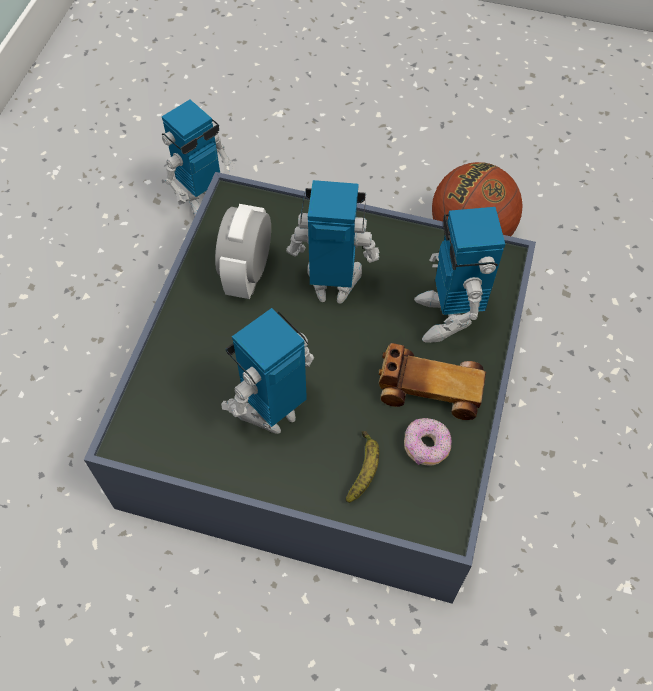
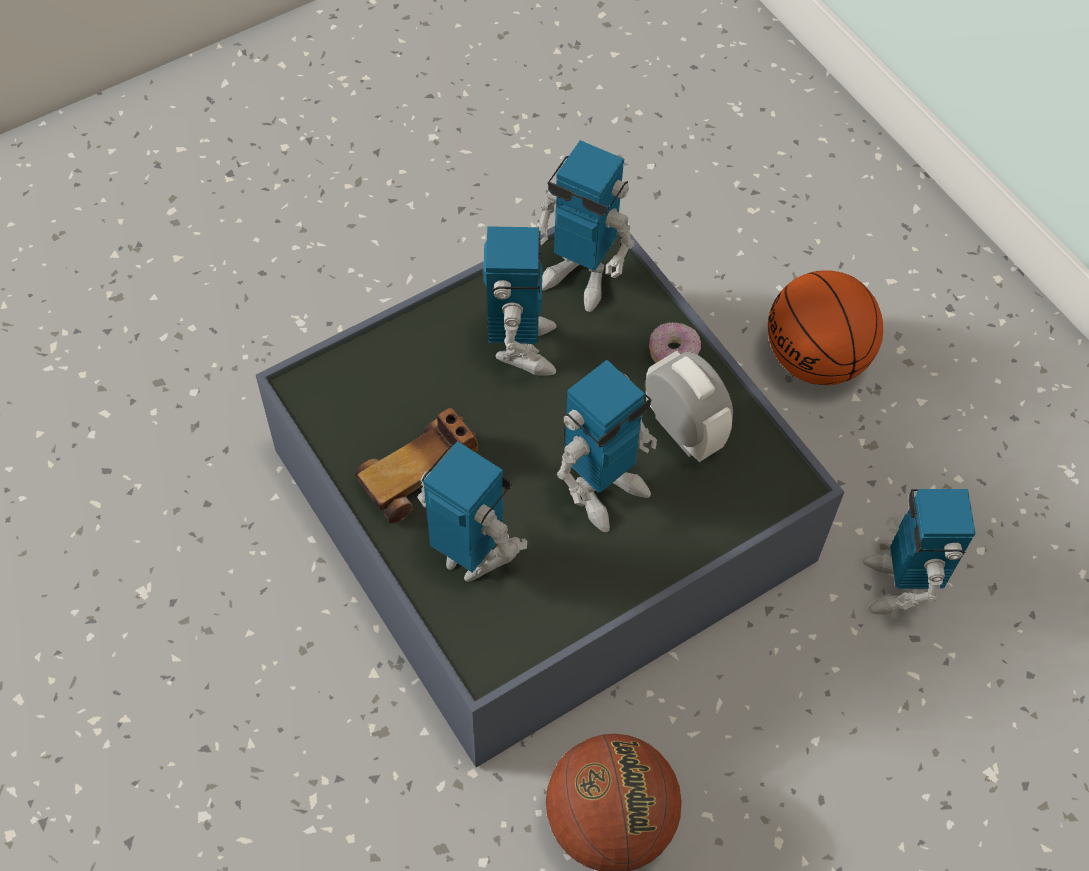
camera: 130 degrees right, 0 degrees up
(71, 334) = (816, 360): none -> basketball
(173, 423) = (579, 276): none -> toy robot
(364, 469) = (403, 371): banana -> none
(426, 446) = (374, 428): donut -> donut (673, 352)

